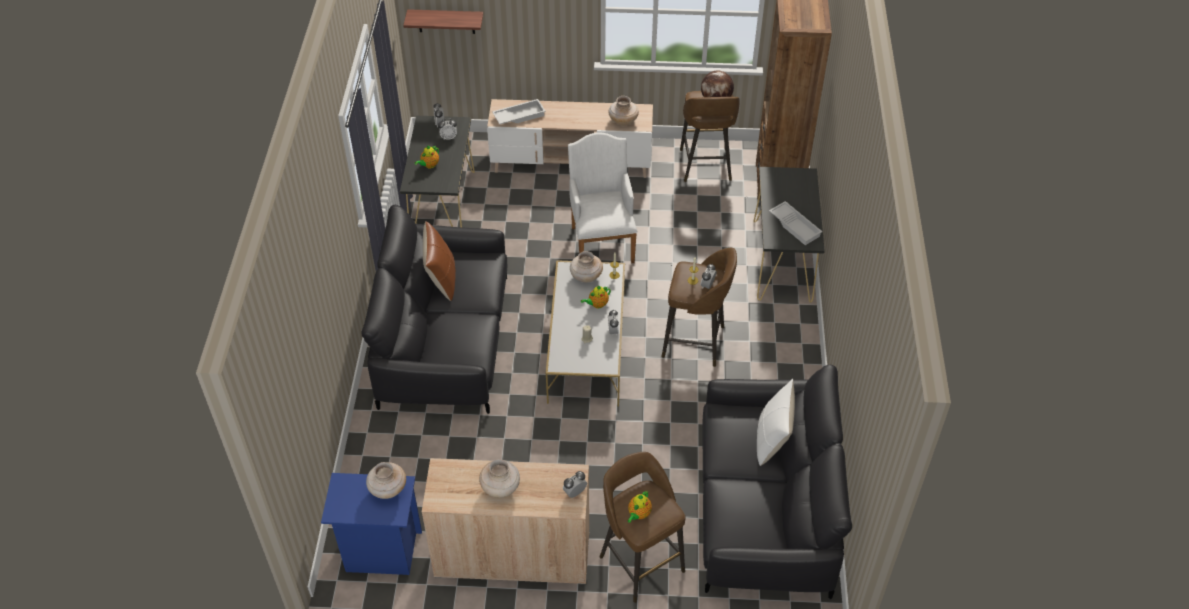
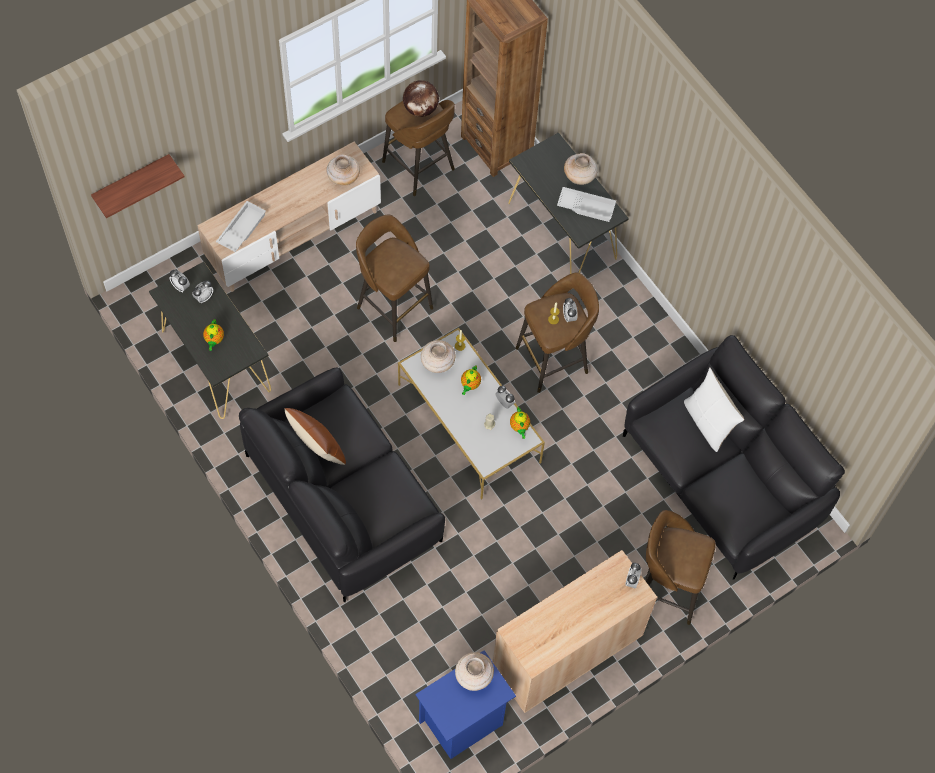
camera: 40 degrees left, 15 degrees up
(500, 488) = (573, 616): beige vase -> beige vase (579, 176)
(602, 241) = (393, 306): white armchair -> brown stool
(638, 514) = (682, 563): teapot -> teapot (519, 427)

